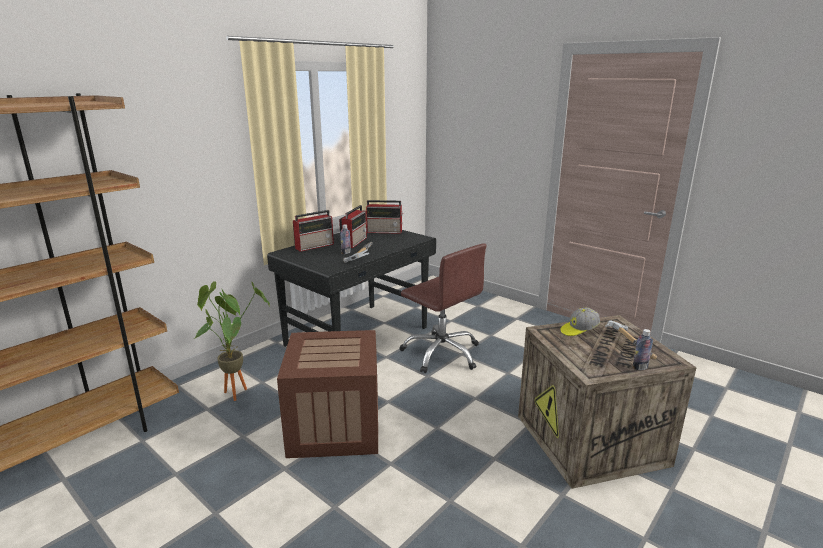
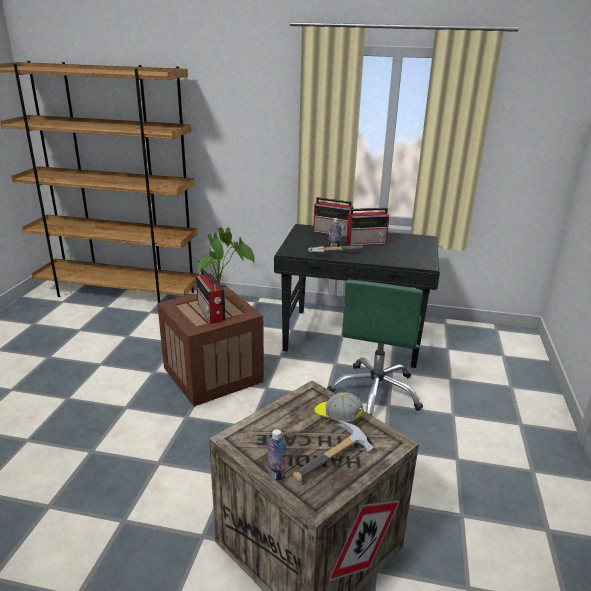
camera: 60 degrees right, 5 degrees up
(385, 231) = (417, 246): radio -> radio (211, 313)
(442, 353) = (376, 392): brown office chair -> green office chair

